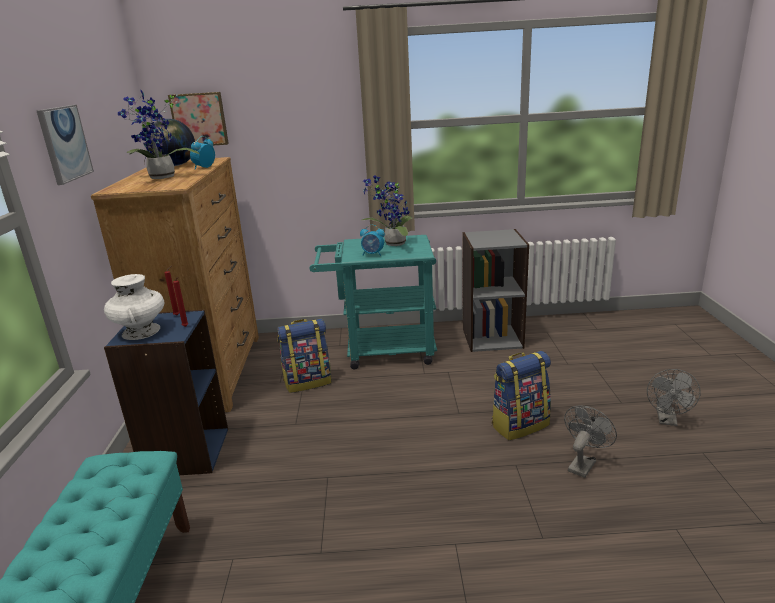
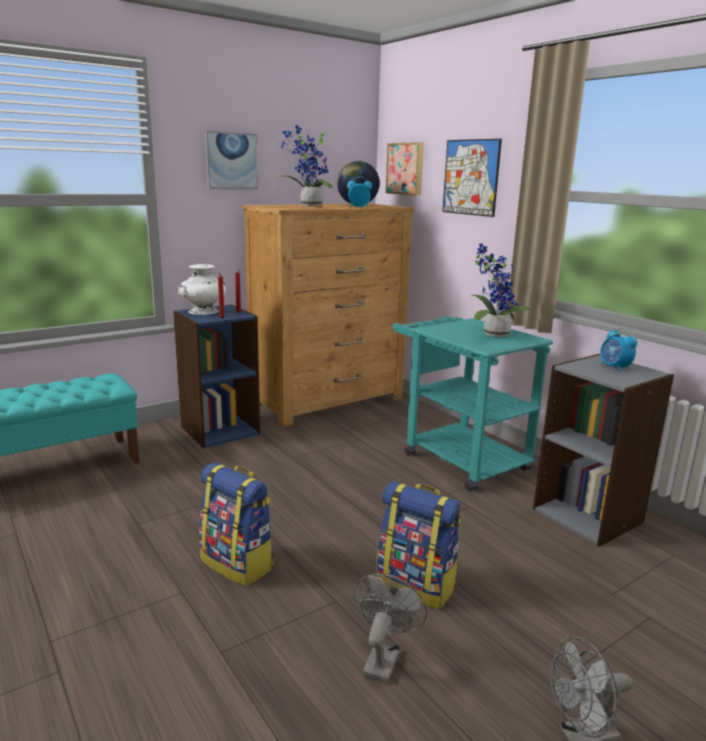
camera: 55 degrees right, 5 degrees down
(292, 120) = (470, 177): none -> picture
(308, 382) = (360, 441): backpack -> backpack (238, 563)
(373, 254) = (449, 333): alarm clock -> alarm clock (614, 368)
(583, 463) = (383, 658): grey fan -> grey fan turned 75 degrees counterclockwise

